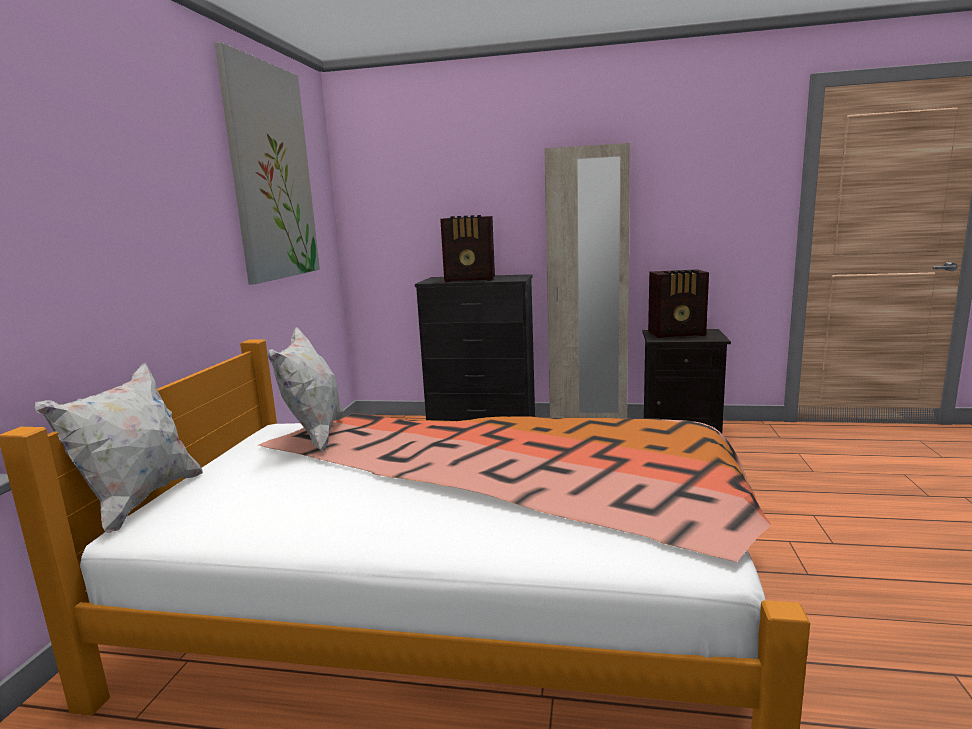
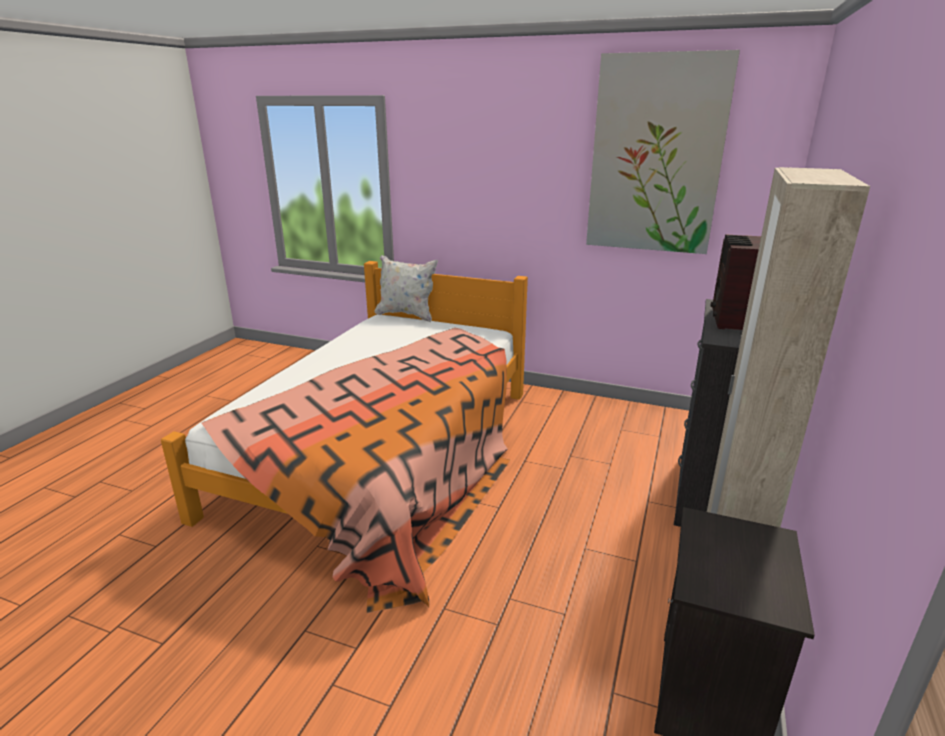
camera: 100 degrees right, 10 degrees up
(314, 435) = (459, 338): white pillow -> none
(678, 334) = (748, 557): radio -> none

